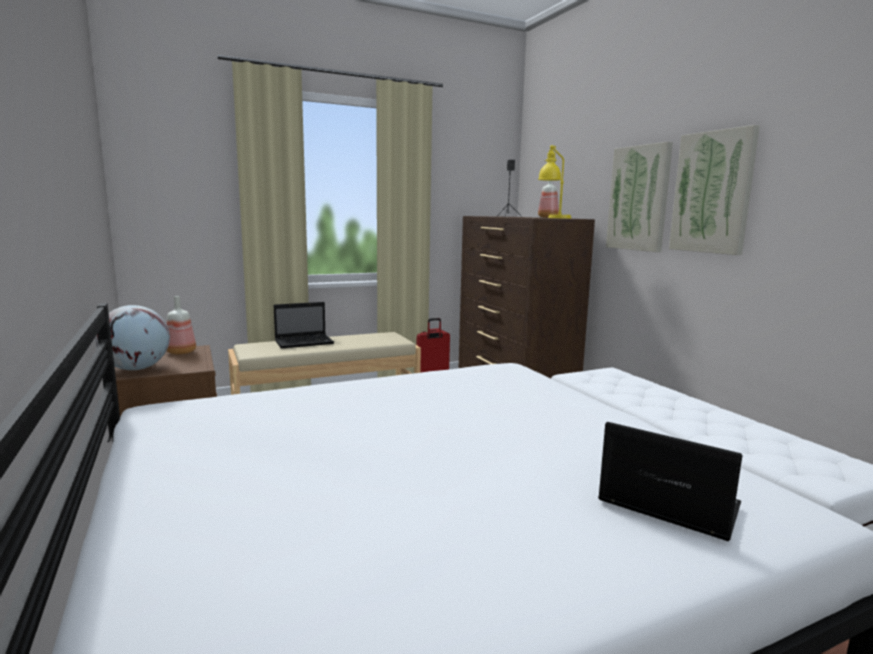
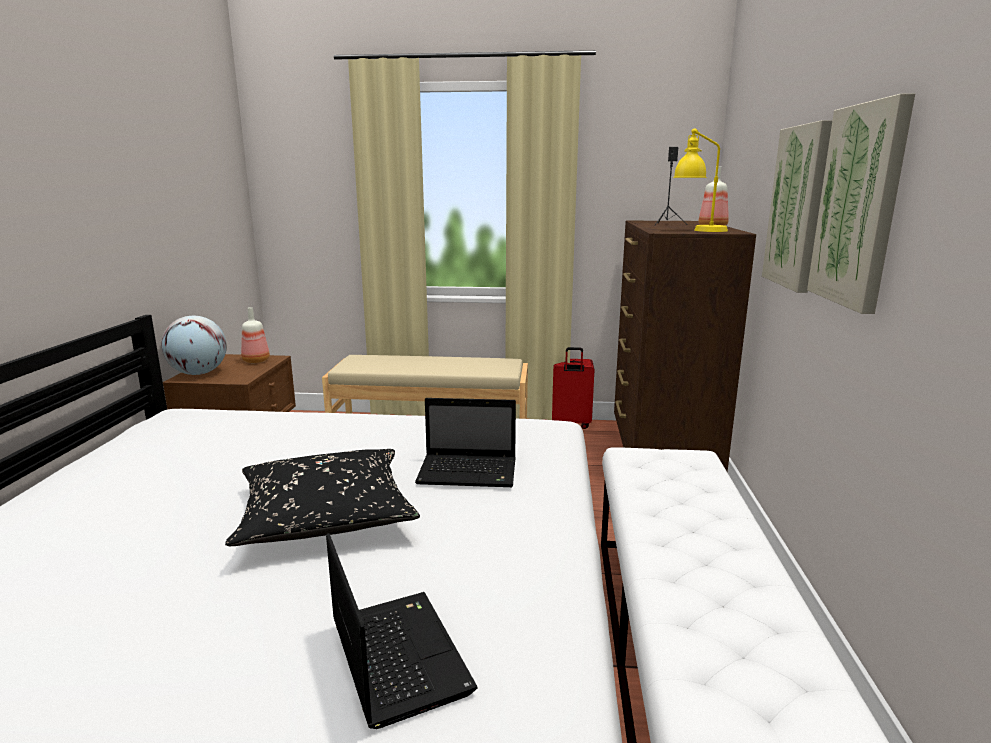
camera: 30 degrees right, 5 degrees up
(305, 342) = (410, 361): laptop -> laptop (470, 472)
(459, 447) = (325, 516): none -> black pillow

